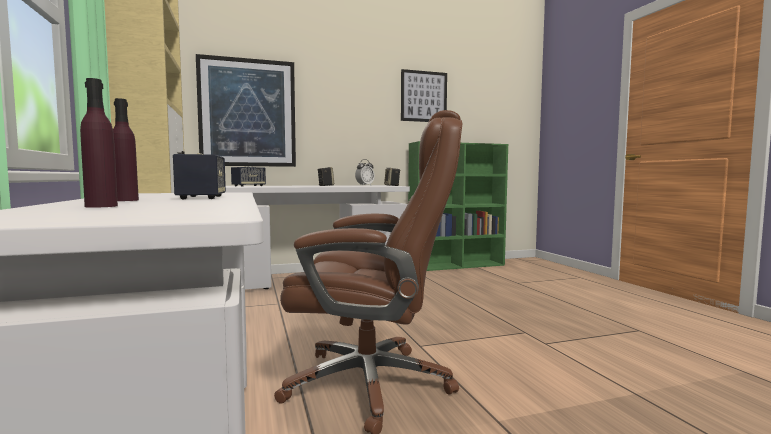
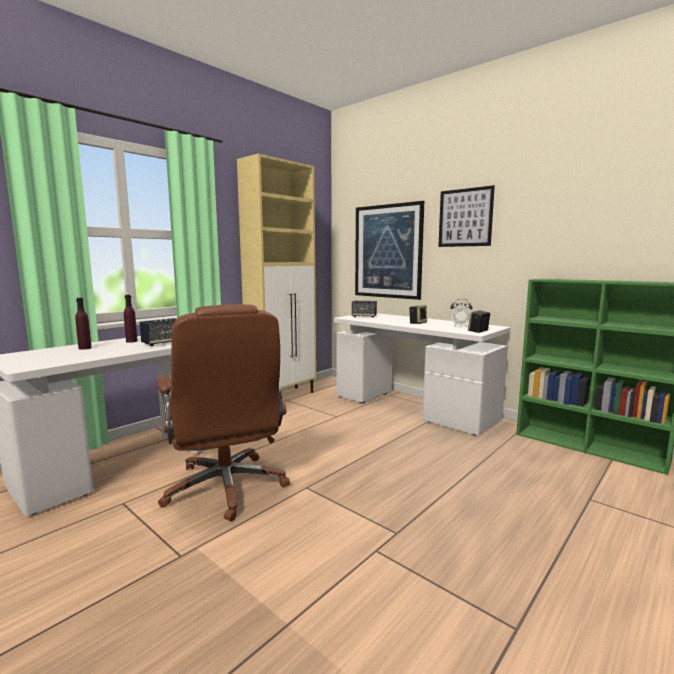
camera: 60 degrees right, 5 degrees up
(424, 96) = (572, 216): picture -> picture (465, 217)

